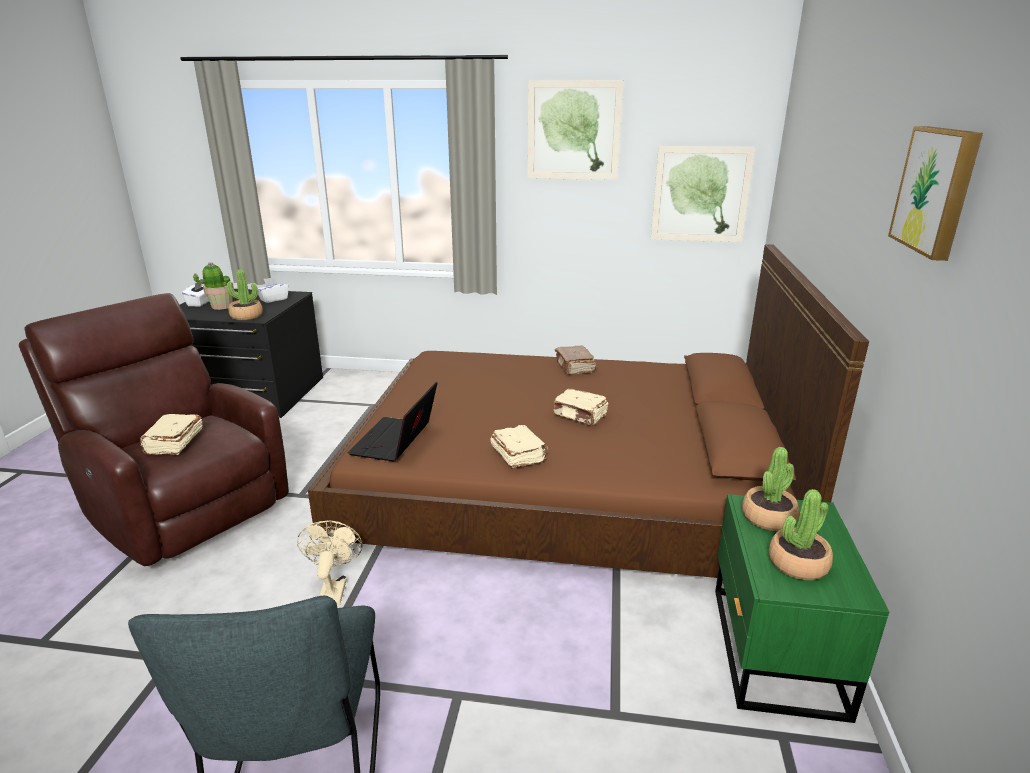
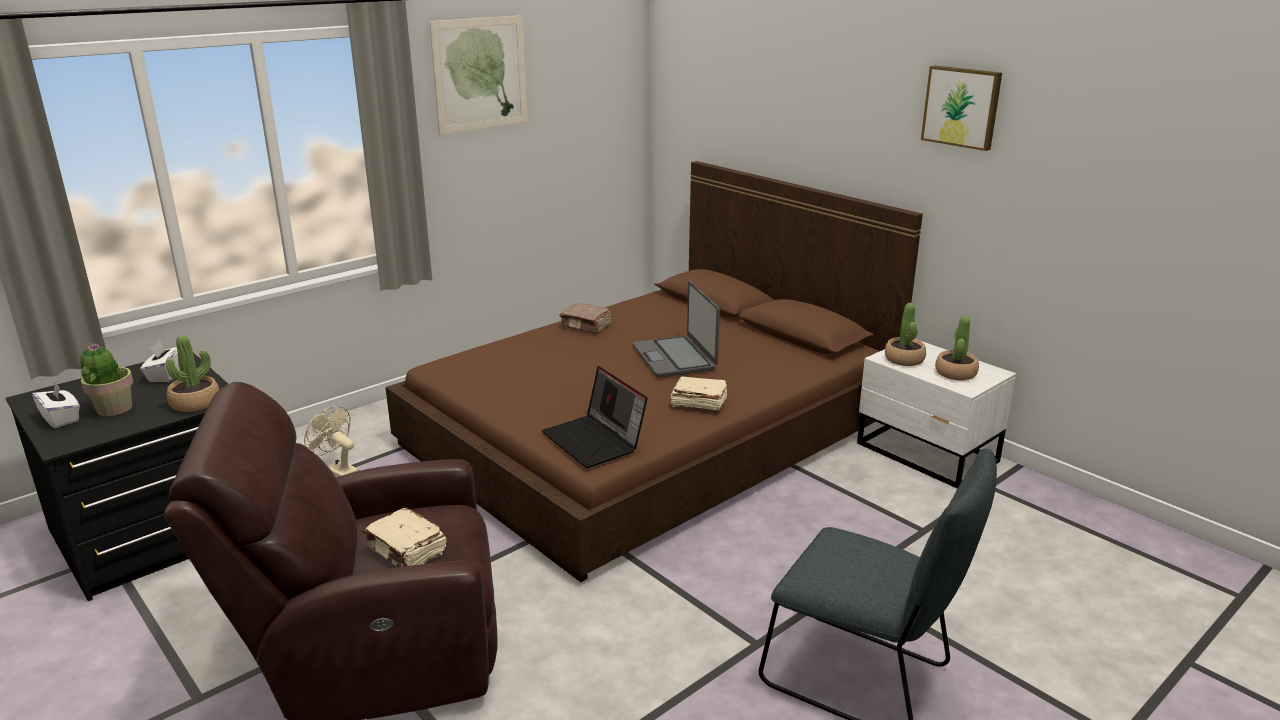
camera: 50 degrees left, 0 degrees up
(333, 588) = (655, 597): beige fan -> beige fan (337, 470)
(580, 415) = (675, 358): beige book -> laptop
(700, 194) = (597, 124): picture -> none
(773, 651) = (927, 454): green nightstand -> white nightstand

